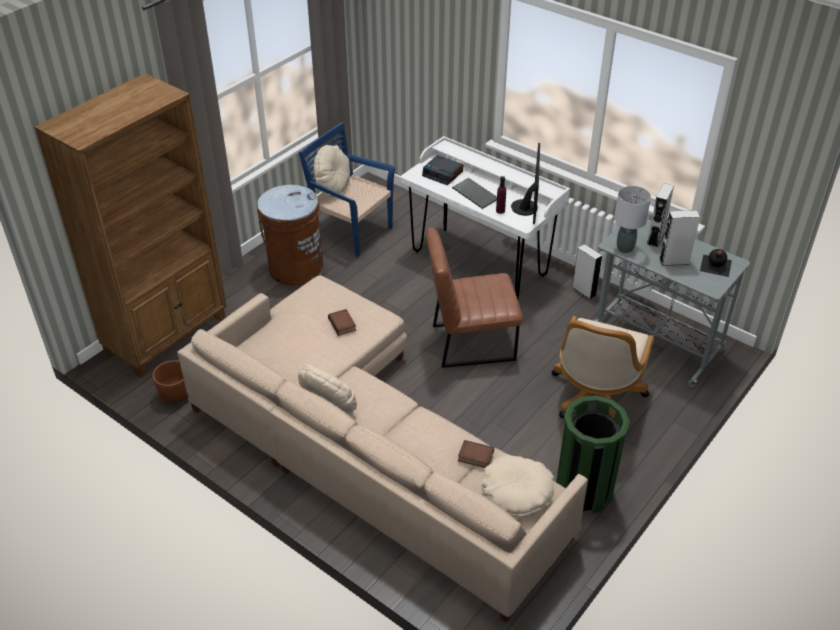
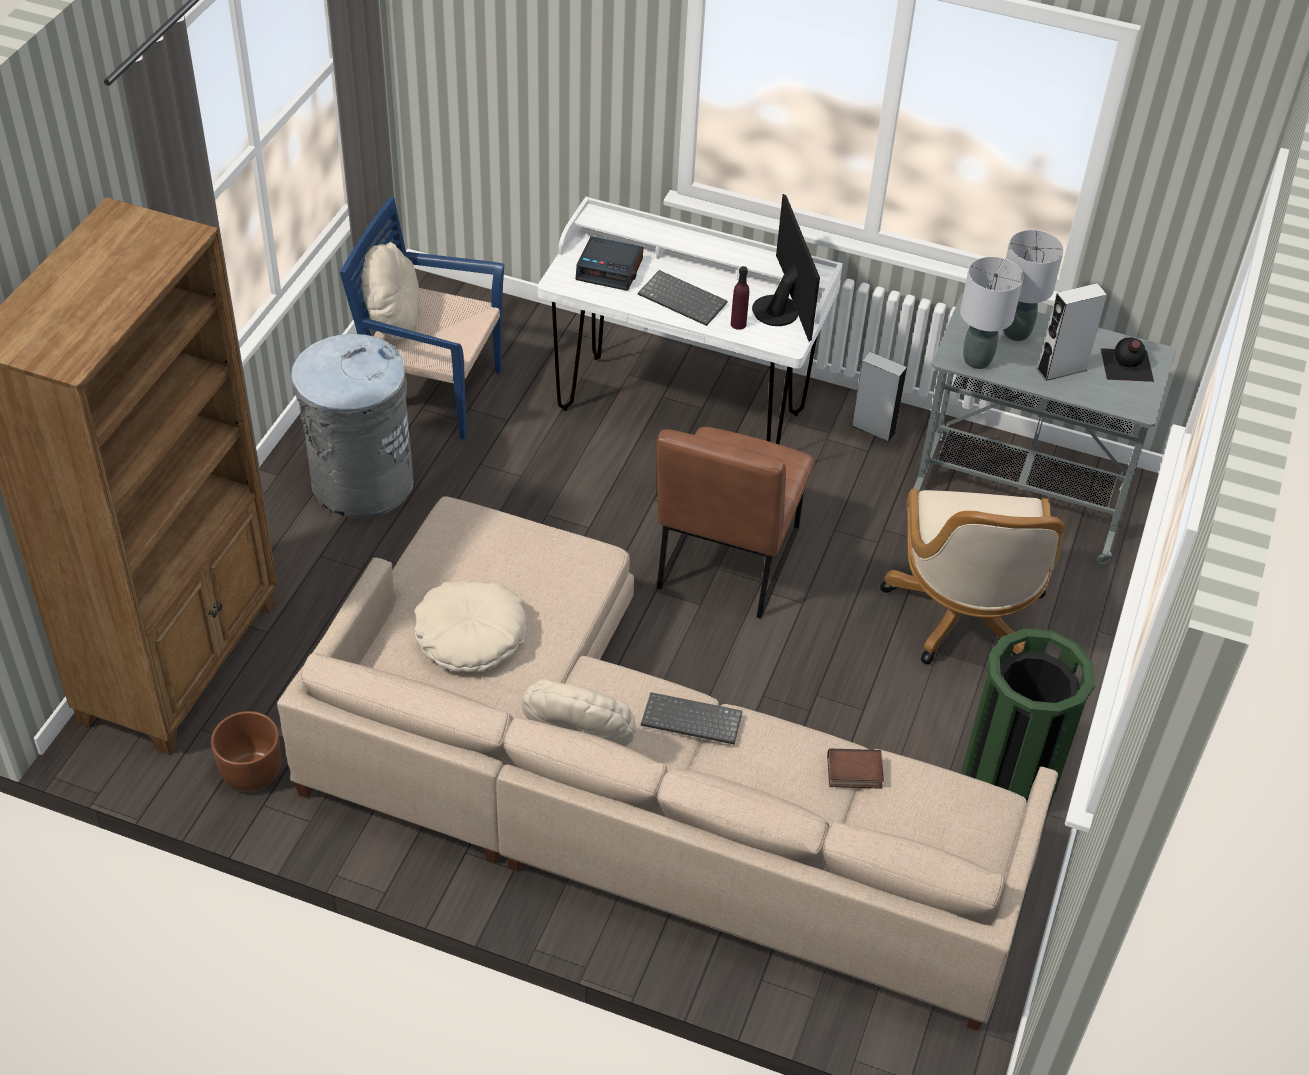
camera: 20 degrees left, 5 degrees up
(295, 268) = (361, 482): brown trash can -> grey trash can
(343, 324) = (533, 584): book -> none
(395, 410) = (689, 721): none -> keyboard
(470, 342) = (726, 561): brown chair -> brown chair turned 45 degrees counterclockwise
(515, 494) = (943, 821): beige pillow -> beige pillow (470, 638)
(655, 238) = (1016, 332): grey speaker -> grey table lamp

